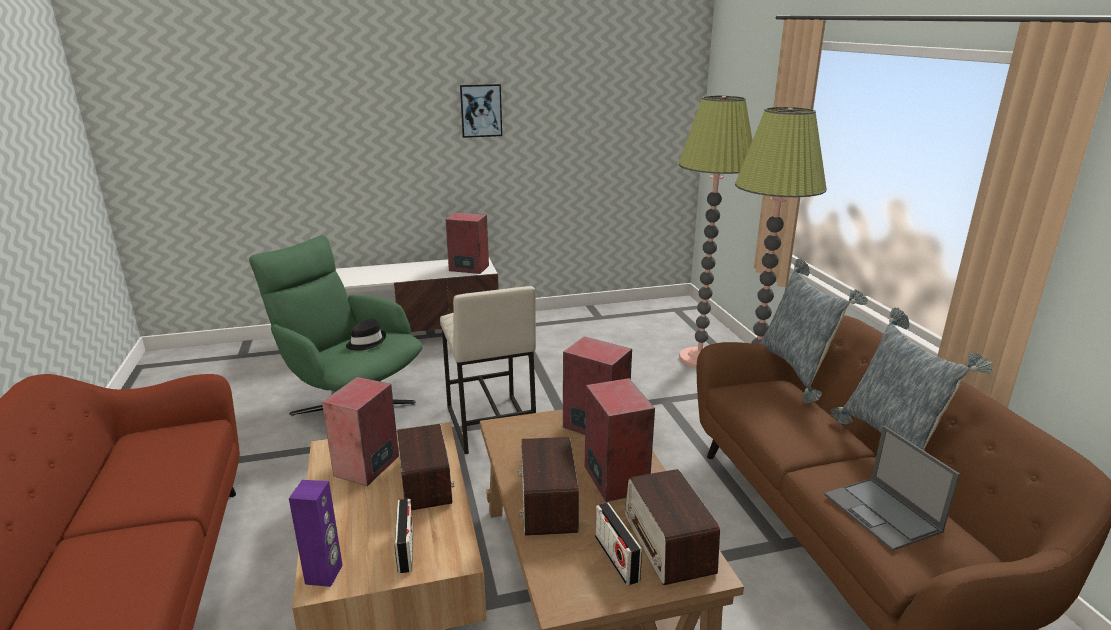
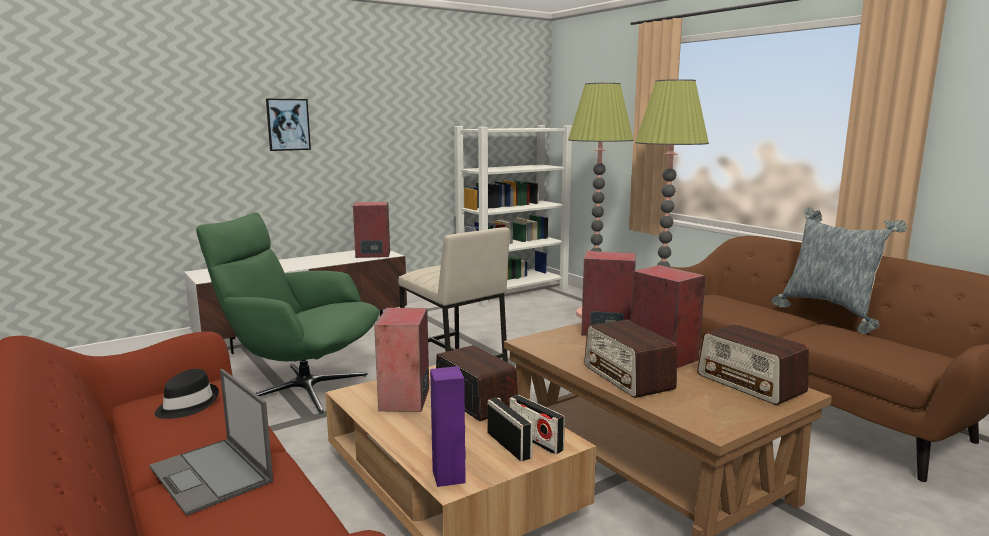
camera: 20 degrees left, 10 degrees down
(366, 342) = (327, 308): black hat -> black hat (187, 405)
(481, 110) = (373, 107): picture -> picture (288, 124)
(616, 558) = (723, 398): radio -> radio (535, 440)
(635, 312) = (513, 292): none -> white bookcase
(796, 378) = (719, 291): pillow -> none
(883, 513) = (867, 347): laptop -> laptop (212, 475)

